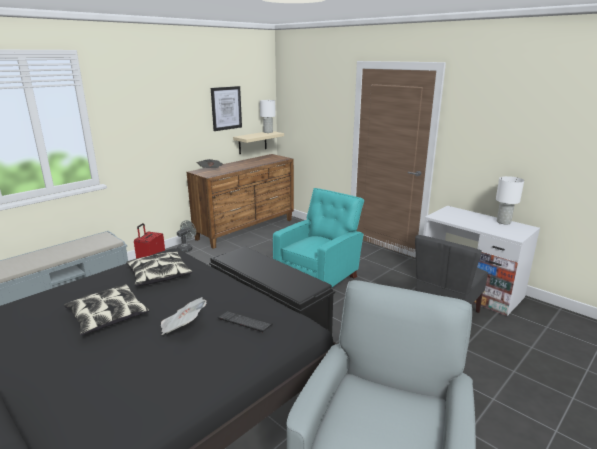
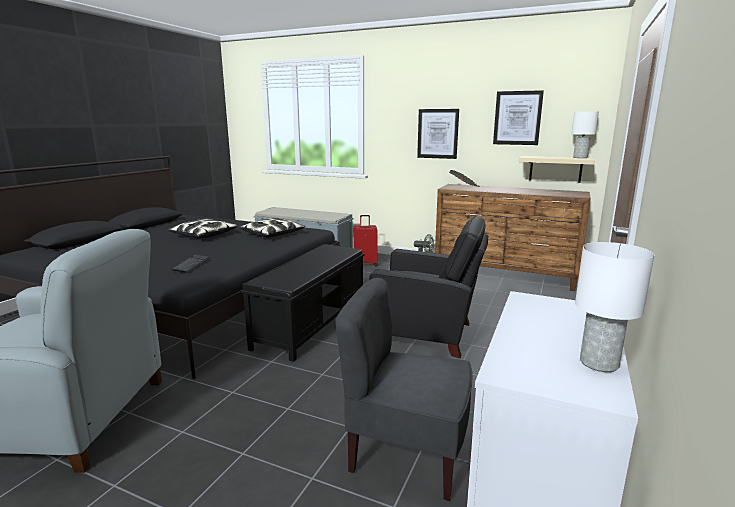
camera: 70 degrees right, 5 degrees down
(170, 128) = (437, 133): none -> picture
(183, 326) = (187, 251): newspaper -> none
(319, 278) = (428, 334): turquoise armchair -> black armchair

